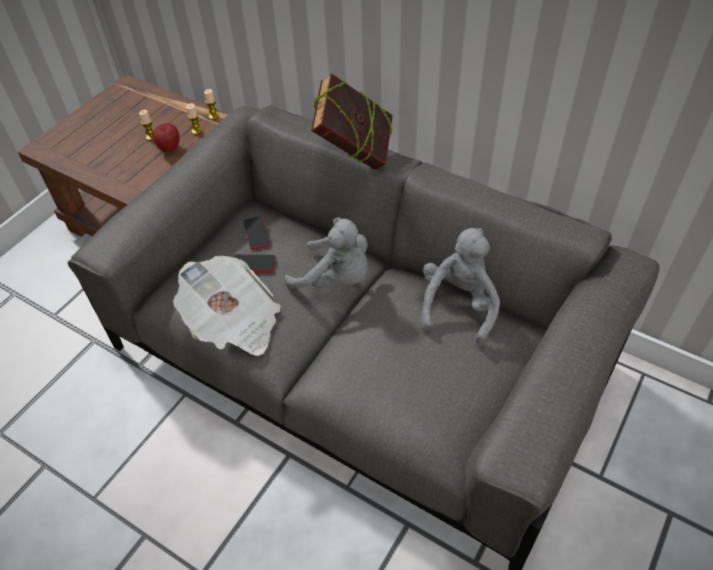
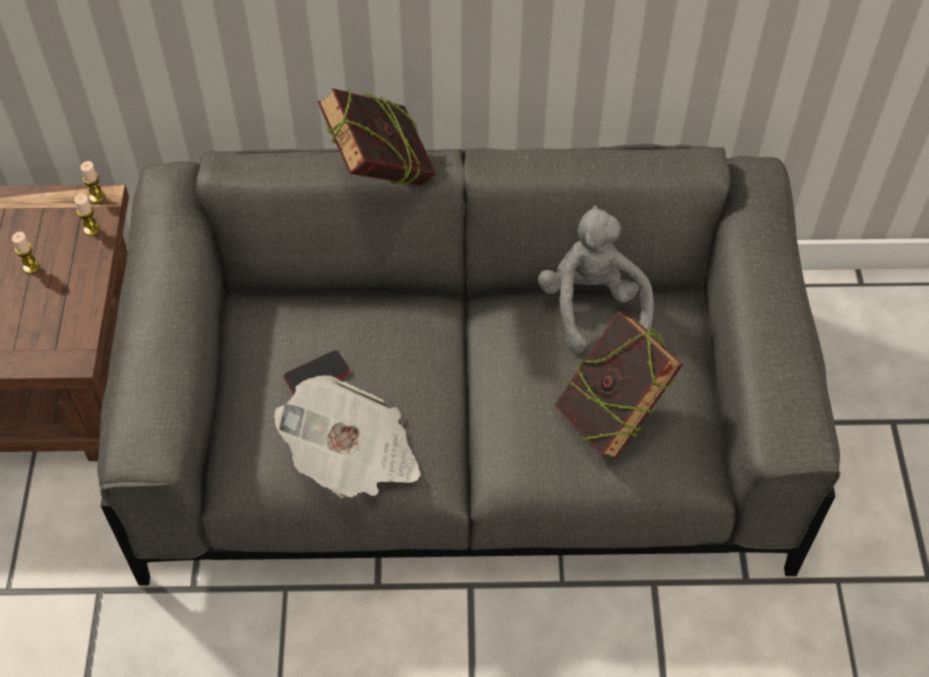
camera: 35 degrees left, 5 degrees up
(170, 149) = (76, 272): apple -> none
(257, 233) = (285, 333): phone -> none
(335, 279) = (431, 343): grey plush toy -> none
(416, 381) = (611, 415): none -> book

